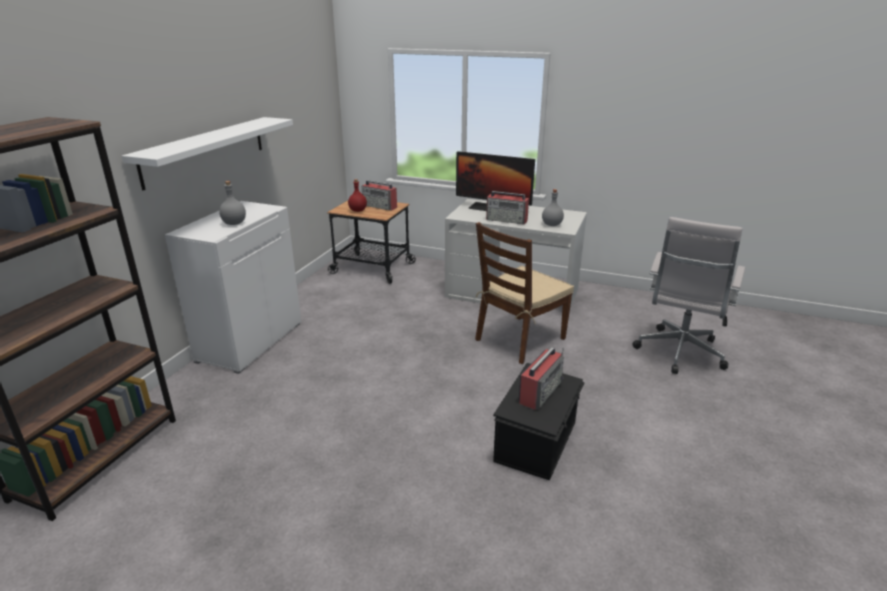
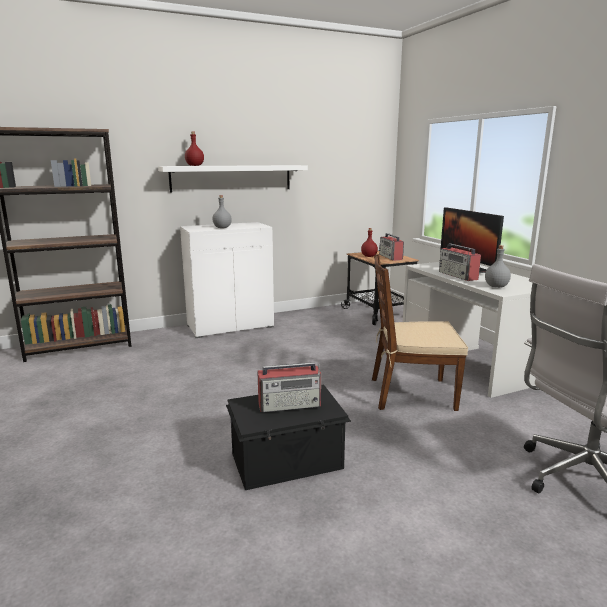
camera: 45 degrees right, 10 degrees down
(175, 145) = (195, 165): none -> red bottle

